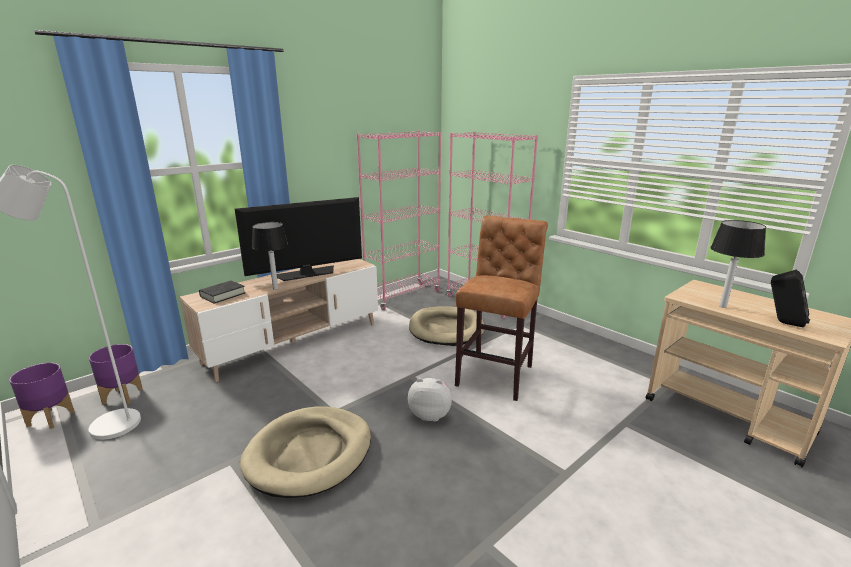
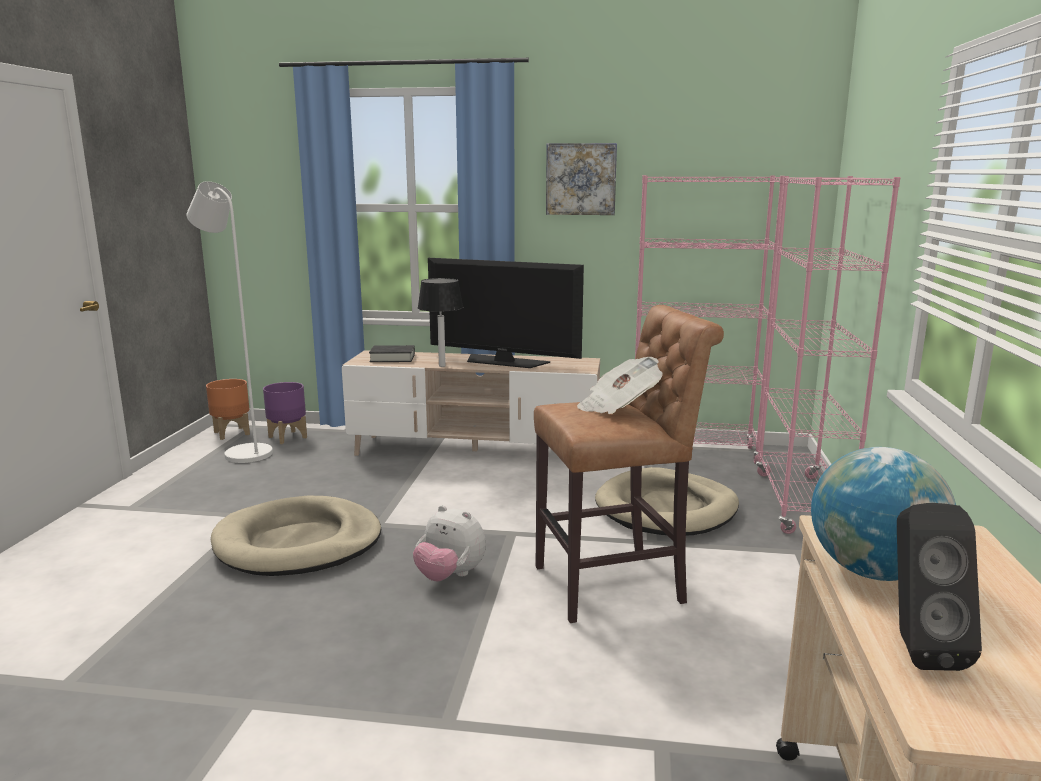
camera: 50 degrees right, 5 degrees down
(51, 418) = (232, 433): purple planter -> orange planter
(318, 137) = (581, 179): none -> picture
(430, 414) = (450, 576): plush toy -> plush toy turned 150 degrees clockwise
(499, 277) = (618, 407): none -> newspaper
(723, 306) = (873, 572): table lamp -> globe

